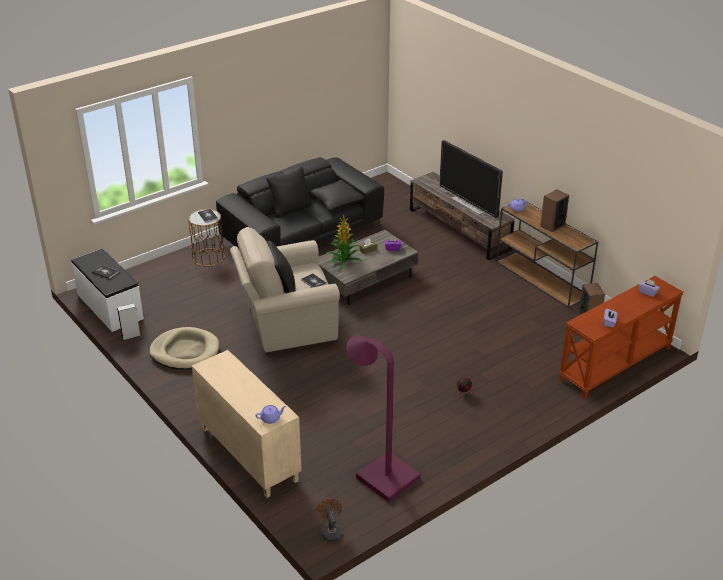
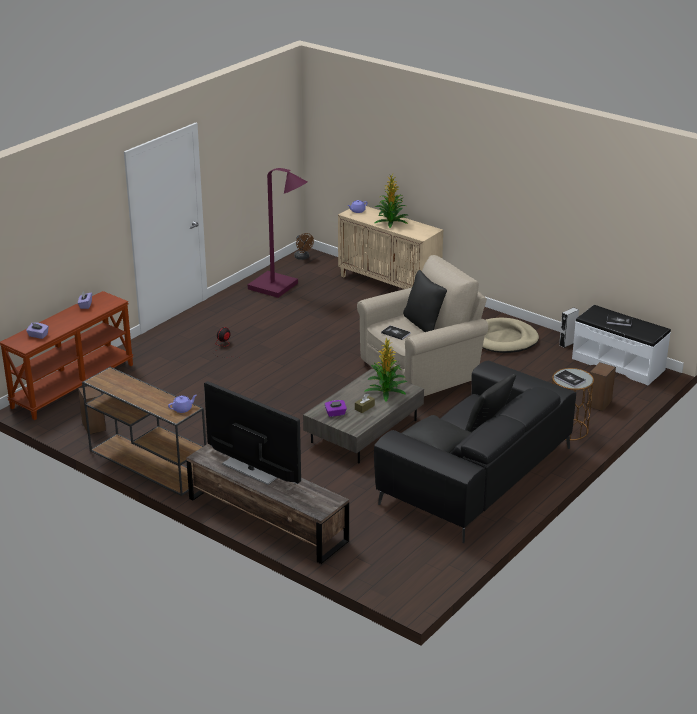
camera: 165 degrees right, 5 degrees down
(242, 388) = (391, 222): none -> potted plant
(552, 225) = (136, 393): speaker -> speaker (599, 403)

